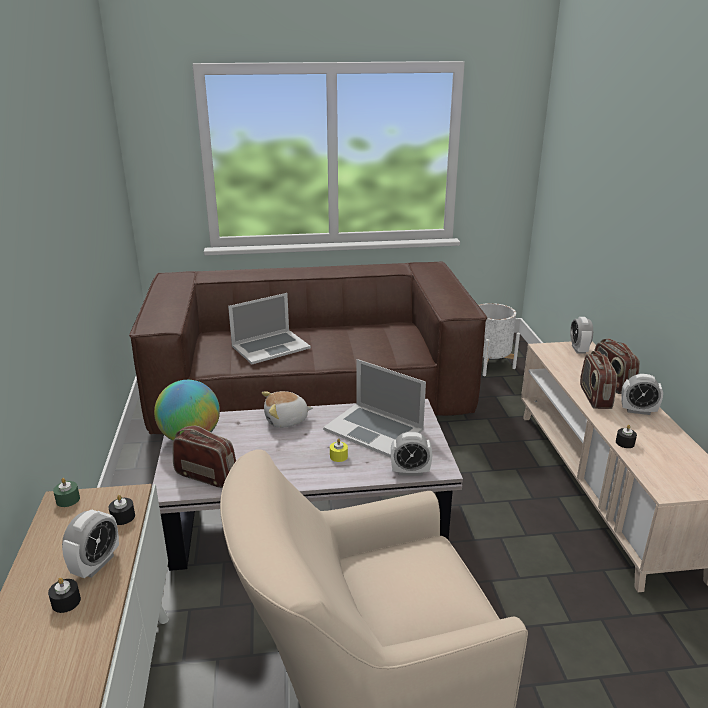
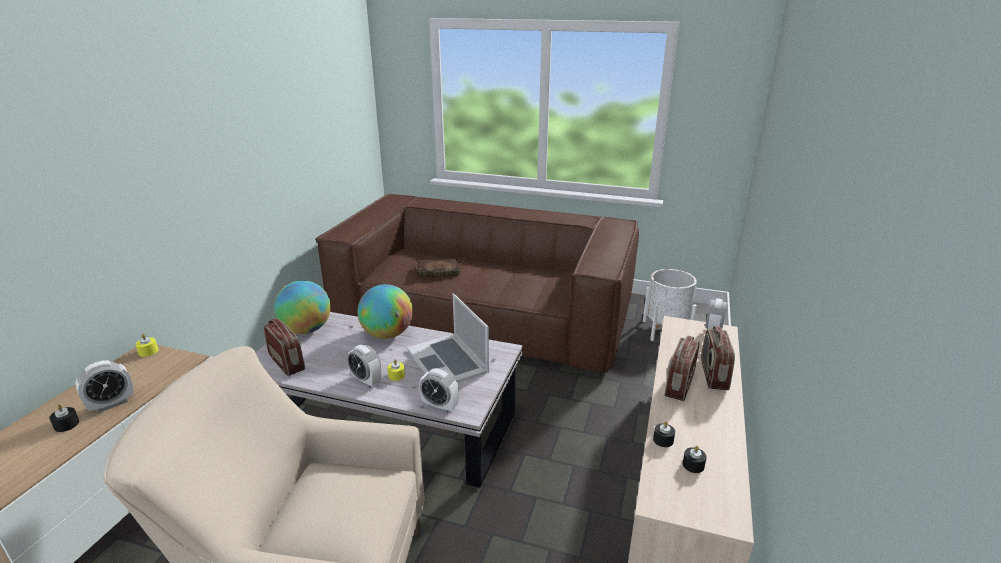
camera: 25 degrees right, 0 degrees up
(68, 499) = (148, 351): green candle -> yellow candle
(123, 517) = (164, 375): black candle -> black candle (693, 465)
(270, 347) = (439, 270): laptop -> book
(286, 420) = (387, 334): plush toy -> globe
(638, 410) = (713, 411): alarm clock -> alarm clock (366, 381)

